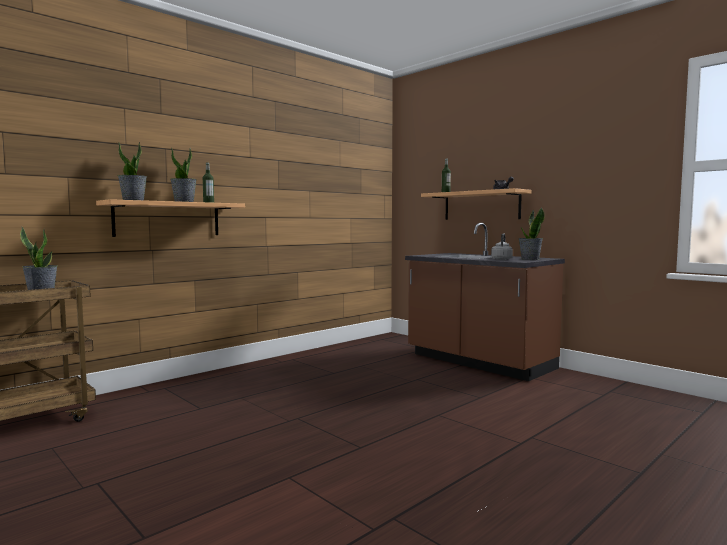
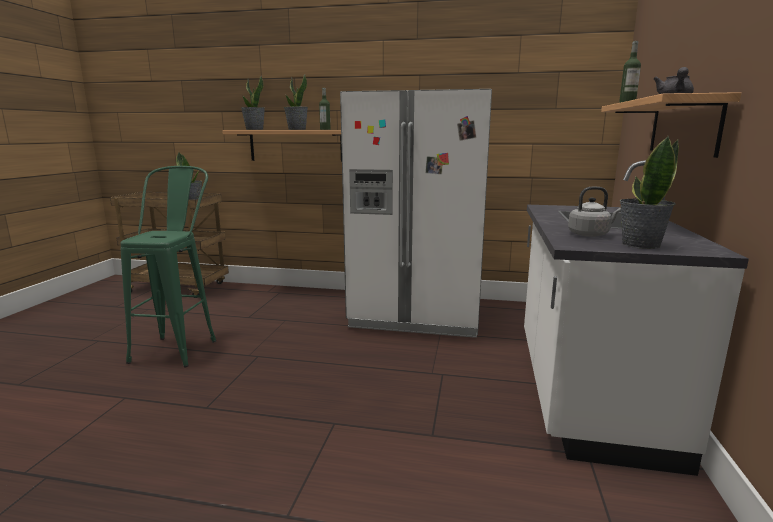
camera: 55 degrees right, 10 degrees up
(212, 443) = (180, 346): none -> green stool
(319, 363) = (417, 314): none -> white fridge
(479, 362) = (586, 393): brown counter -> white counter

